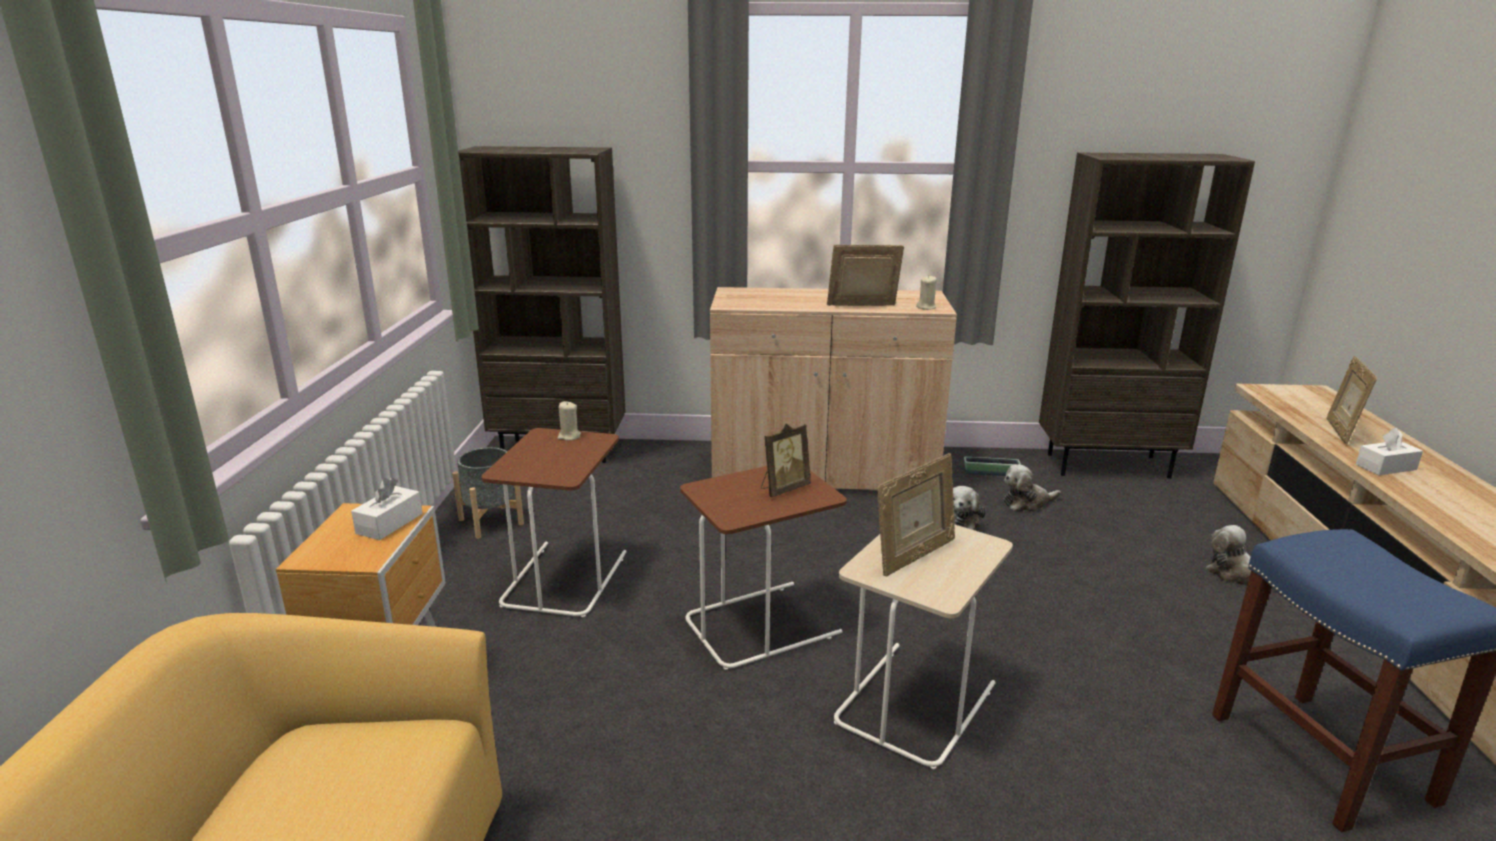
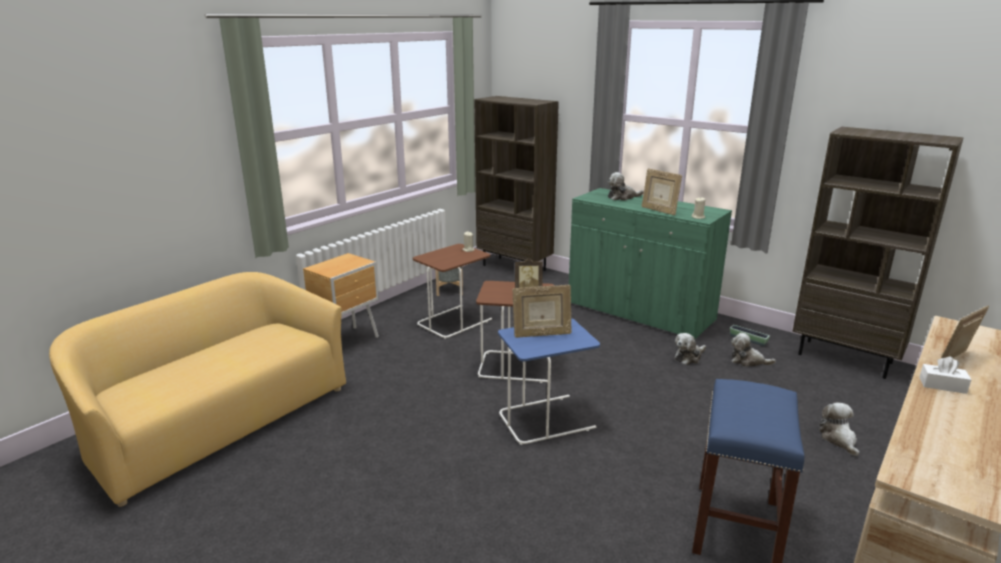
camera: 35 degrees right, 0 degrees up
(389, 523) = (353, 263): white tissue box -> none
(777, 296) = (622, 197): none -> plush toy
(823, 473) = (639, 312): beige cabinet -> green cabinet
(863, 307) = (659, 211): picture frame -> picture frame turned 150 degrees counterclockwise
(913, 702) = (546, 419): beige side table -> blue side table

